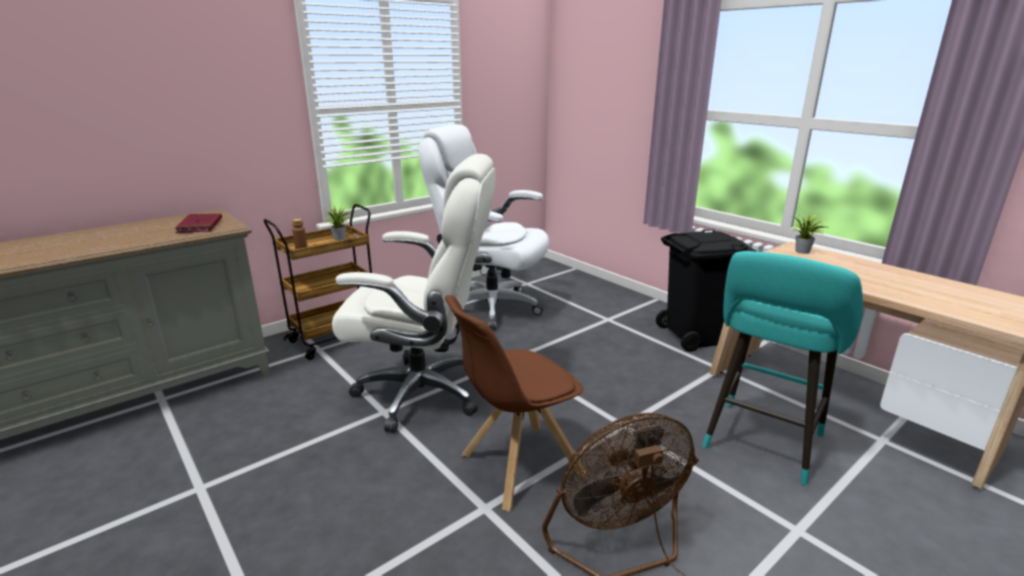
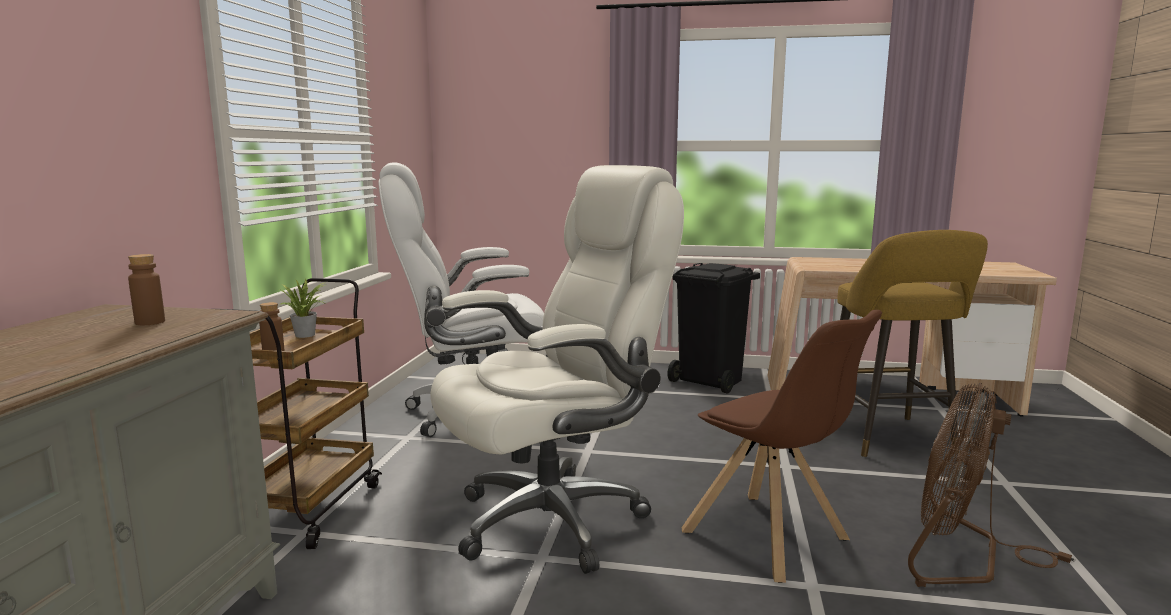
camera: 40 degrees left, 10 degrees down
(200, 226) = (150, 322): red book -> brown bottle
(517, 467) = (771, 538): brown chair -> brown chair turned 60 degrees counterclockwise
(761, 444) = (890, 439): turquoise stool -> yellow stool
(803, 252) = (820, 260): potted plant -> none

